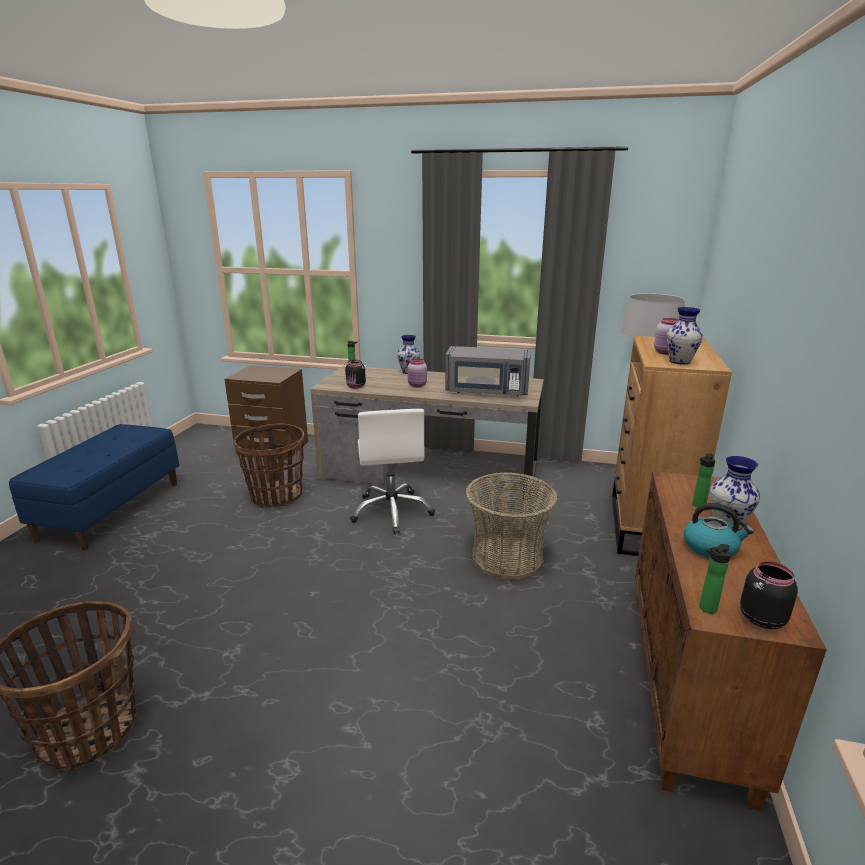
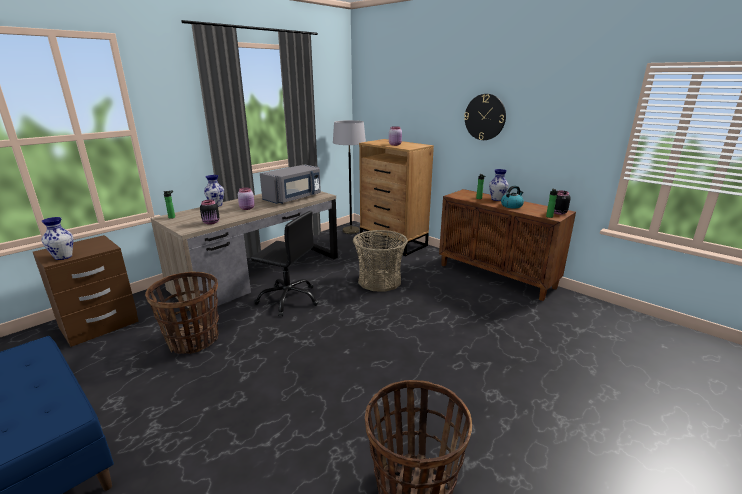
camera: 60 degrees left, 0 degrees up
(392, 511) = (288, 299): white office chair -> black office chair
(679, 362) = (411, 146): vase -> vase (63, 257)
(788, 334) = (485, 117): none -> wall clock

